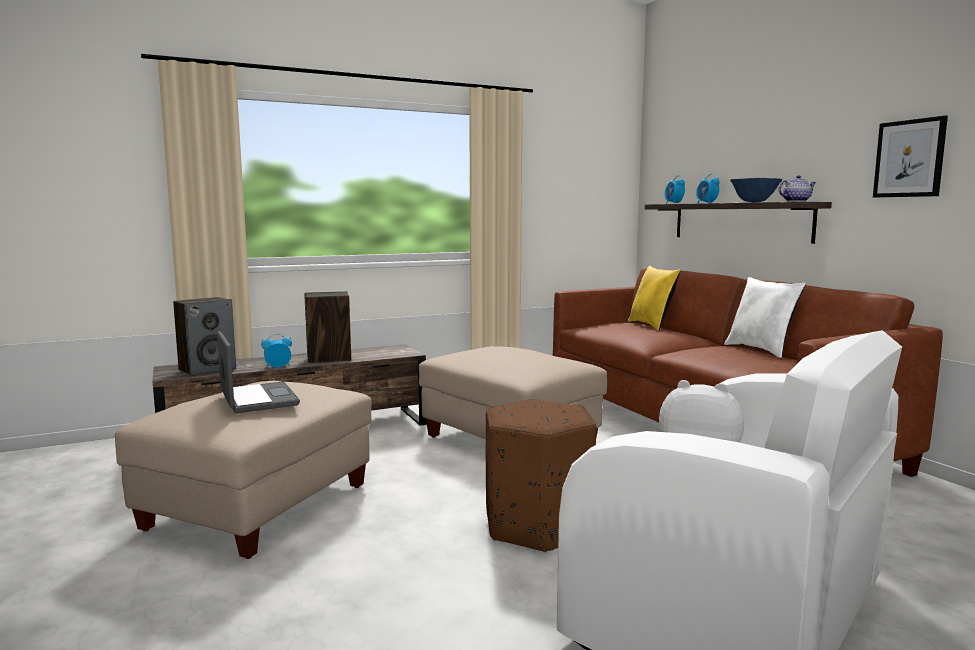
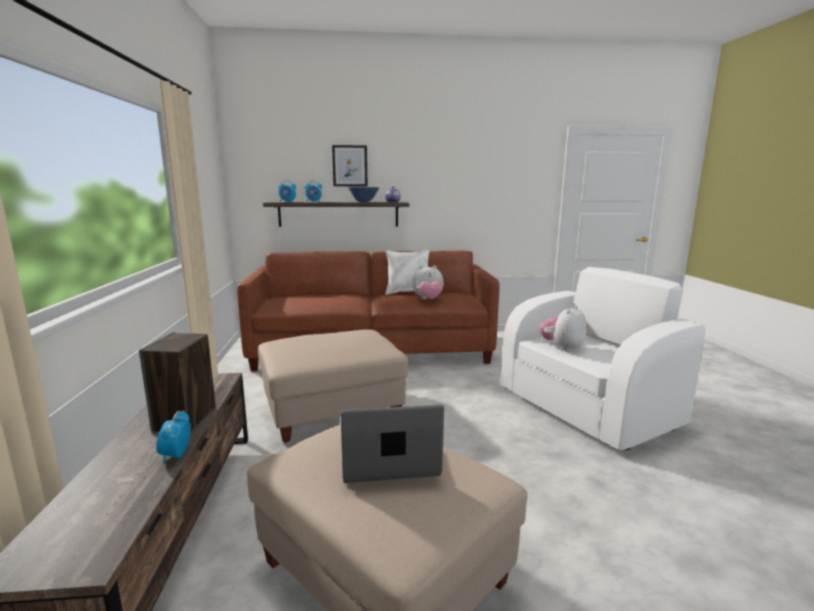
camera: 70 degrees left, 5 degrees up
(207, 370) = (104, 519): speaker -> none
(537, 525) = (485, 433): brown ottoman -> none
(652, 326) = (310, 295): yellow pillow -> none
(742, 359) = (428, 299): none -> plush toy
(909, 158) = (448, 180): picture -> picture (350, 166)

